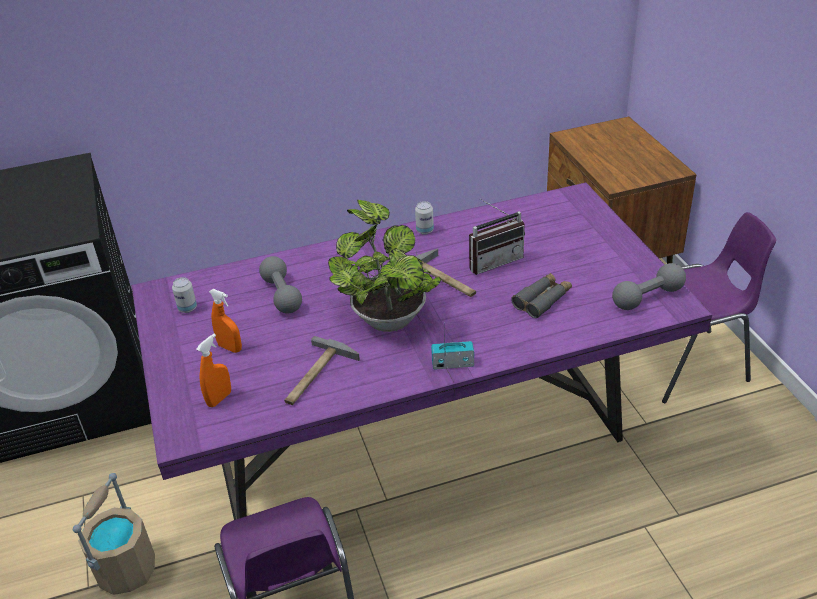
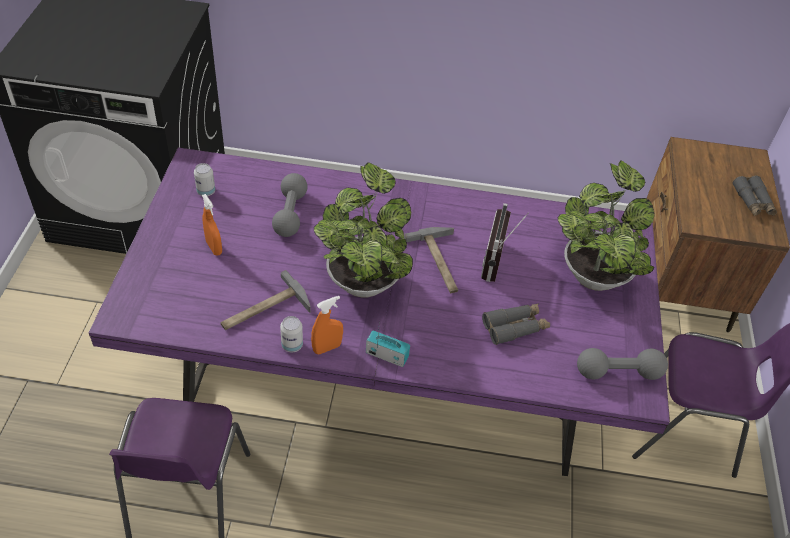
camera: 20 degrees right, 10 degrees up
(126, 569) = (92, 383): beige bucket -> none
(219, 399) = (173, 294): orange spray bottle -> orange spray bottle (327, 348)
(425, 231) = (459, 202): can -> can (292, 345)
(493, 260) = (499, 263): radio -> radio turned 105 degrees clockwise
(574, 237) = (594, 272): none -> potted plant
(646, 154) = (753, 202): none -> grey binoculars

